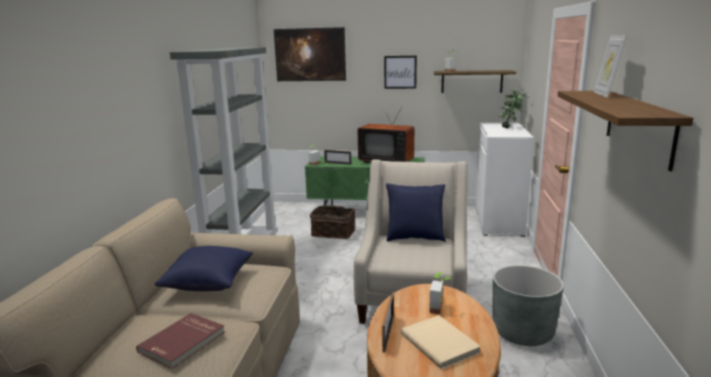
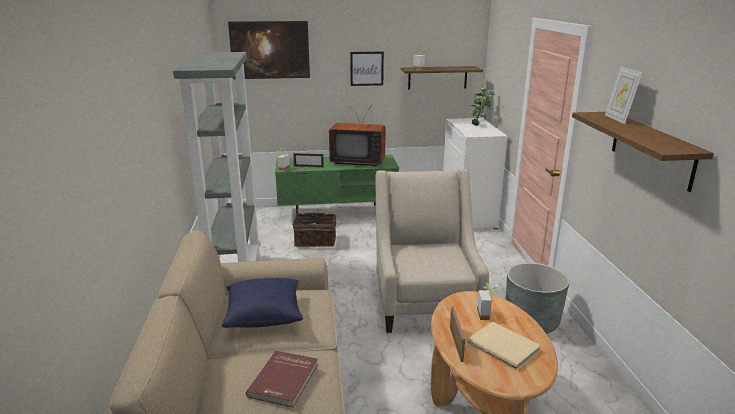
camera: 15 degrees left, 5 degrees up
(415, 238) = (425, 245): blue pillow -> none

